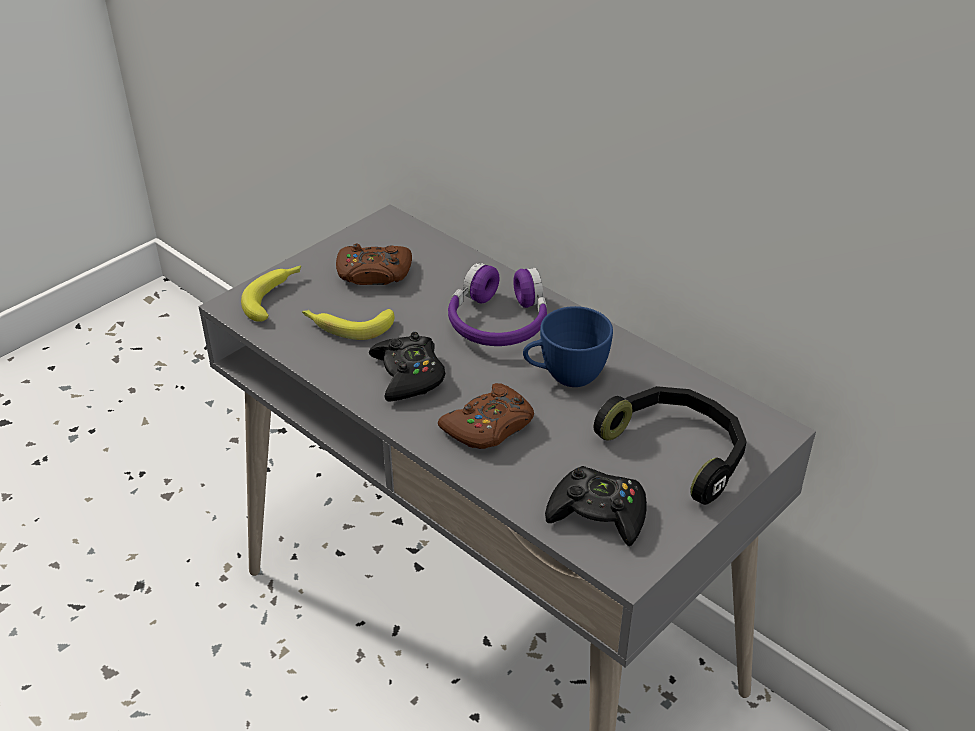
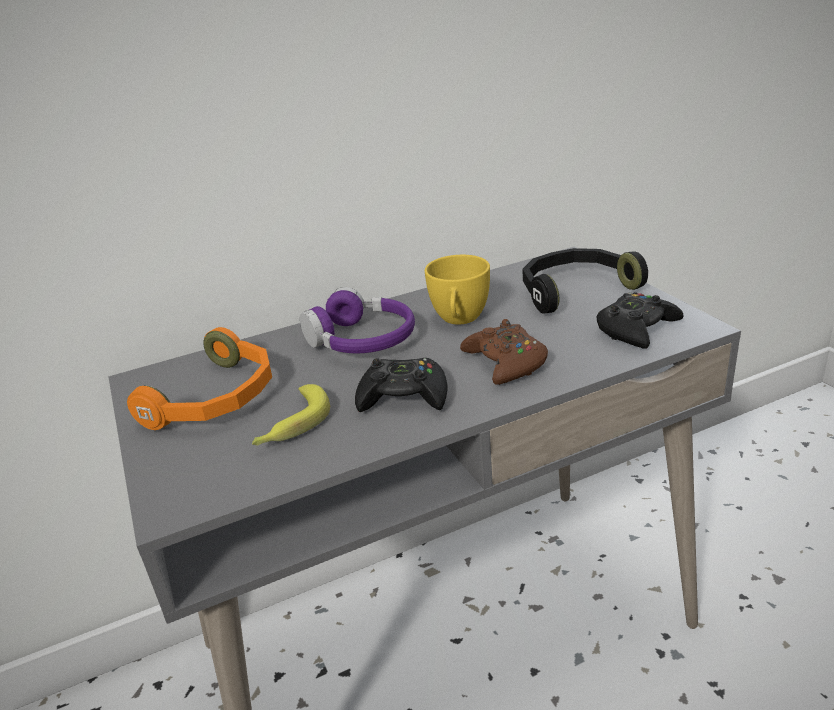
camera: 65 degrees left, 10 degrees down
(275, 297) = (189, 473): banana -> none
(374, 273) = (218, 398): brown game controller -> orange headphones
(565, 376) = (459, 320): blue cup -> yellow cup

